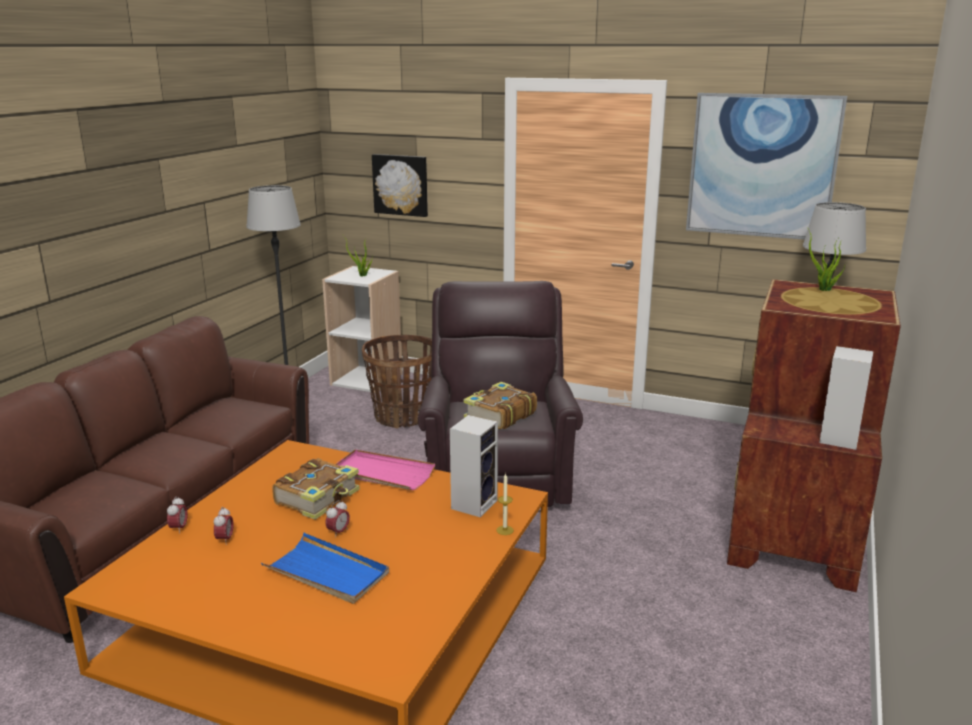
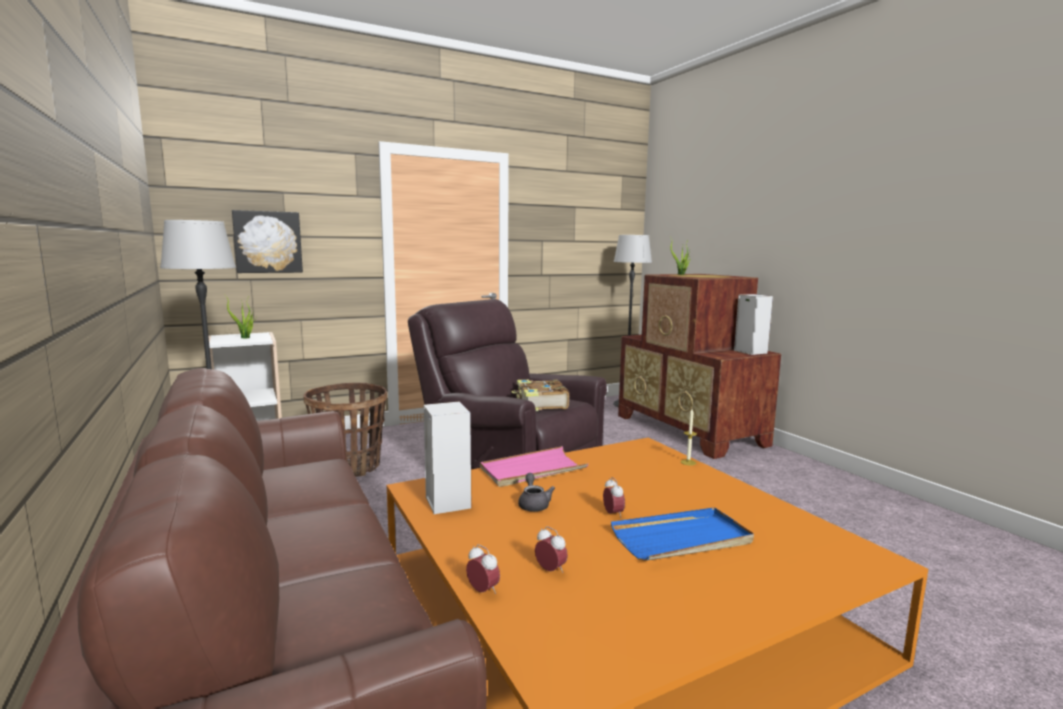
camera: 50 degrees left, 10 degrees down
(318, 498) = (533, 504): book -> grey teapot
(474, 503) = (634, 458): speaker -> speaker (446, 502)
(762, 166) = (570, 216): picture -> none

